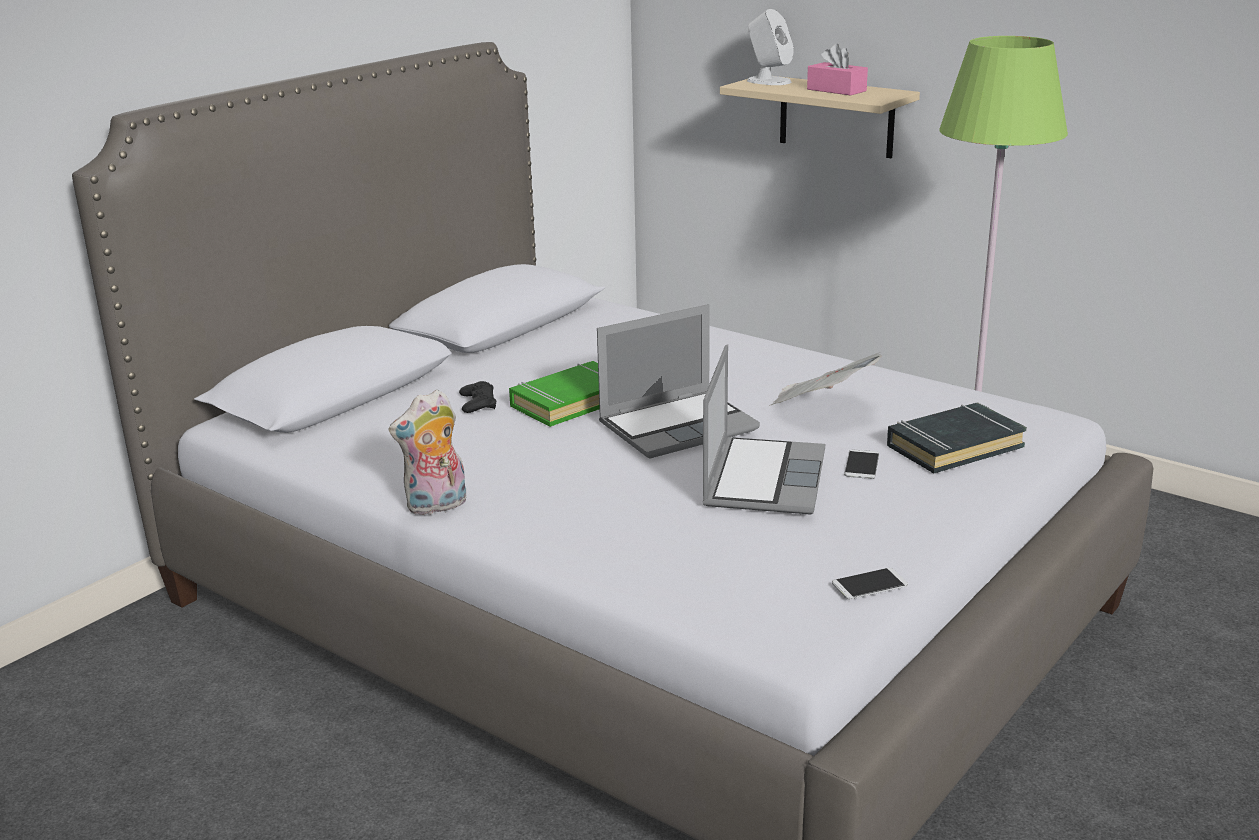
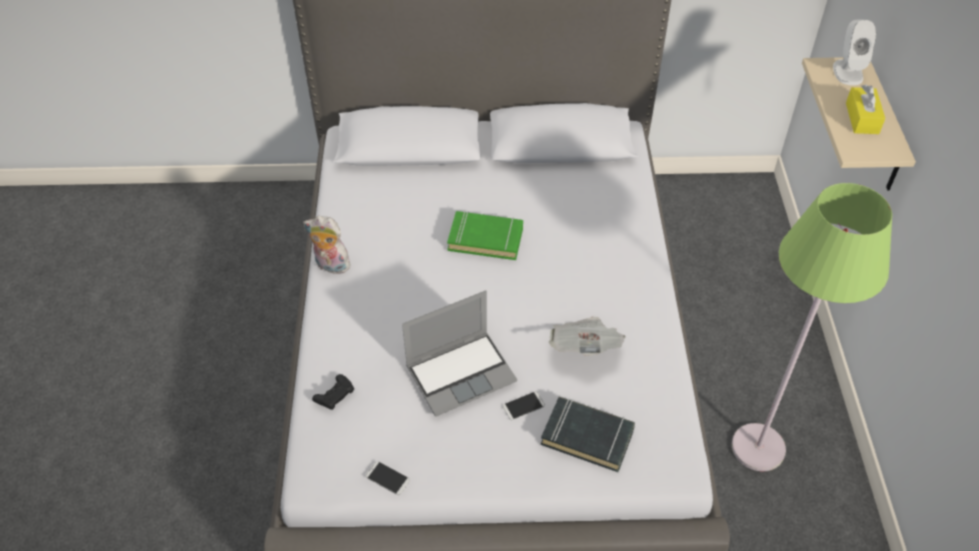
camera: 50 degrees right, 25 degrees up
(478, 403) = (450, 205): black game controller -> black game controller (334, 394)
(678, 426) = (496, 301): laptop -> none
(836, 90) = (862, 118): pink tissue box -> yellow tissue box

